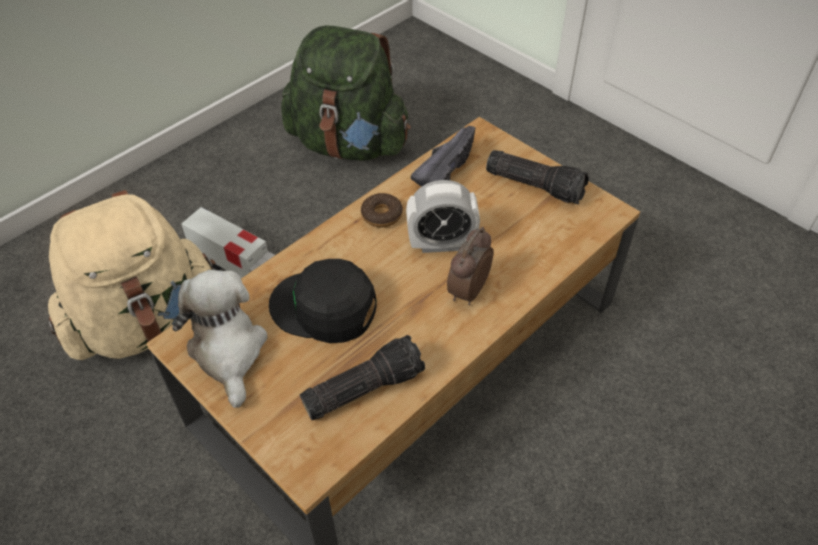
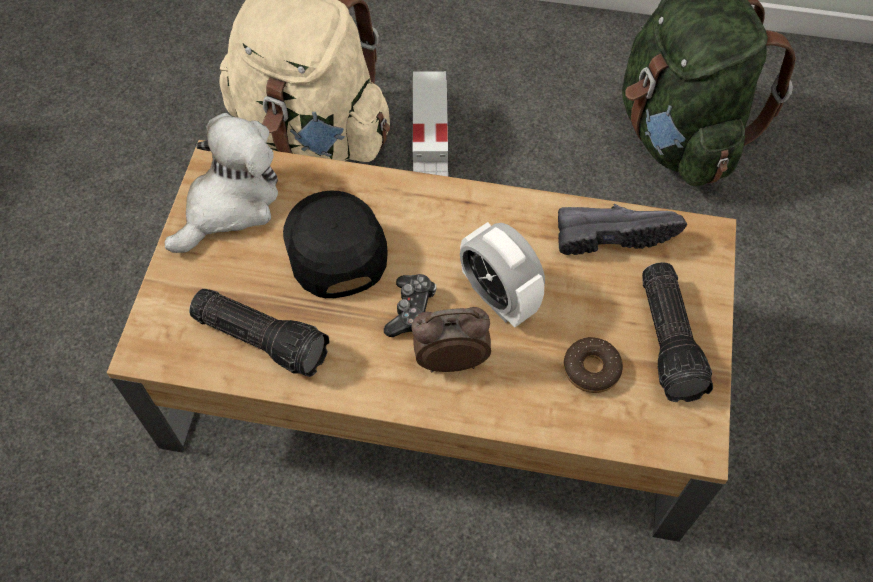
camera: 55 degrees right, 10 degrees up
(382, 215) = (494, 219): donut -> donut (591, 369)
(413, 292) = (411, 310): none -> game controller

